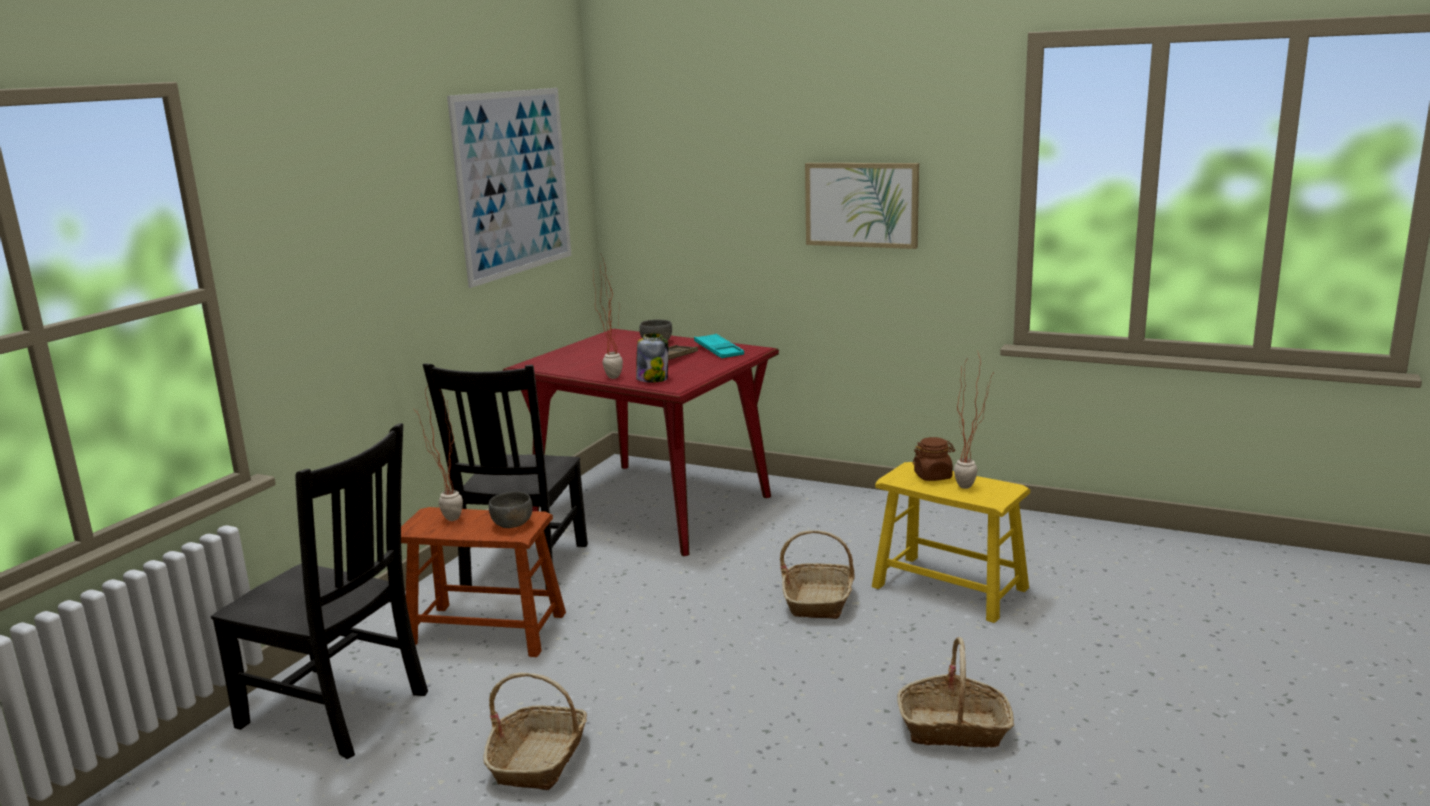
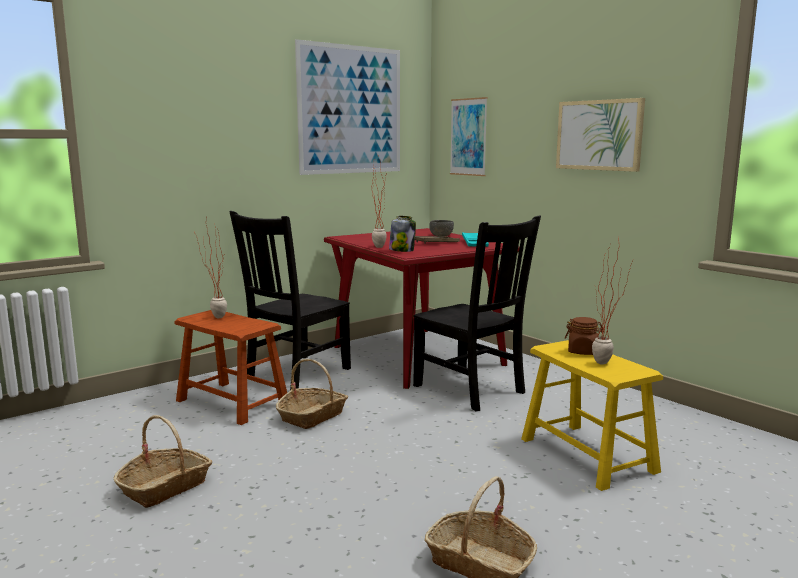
camera: 25 degrees right, 5 degrees down
(338, 711) = (99, 425): black chair -> black chair (471, 390)
(512, 524) = (247, 325): grey bowl -> none
(663, 202) = (468, 137): none -> picture
(819, 601) = (469, 438): basket -> basket (313, 416)

